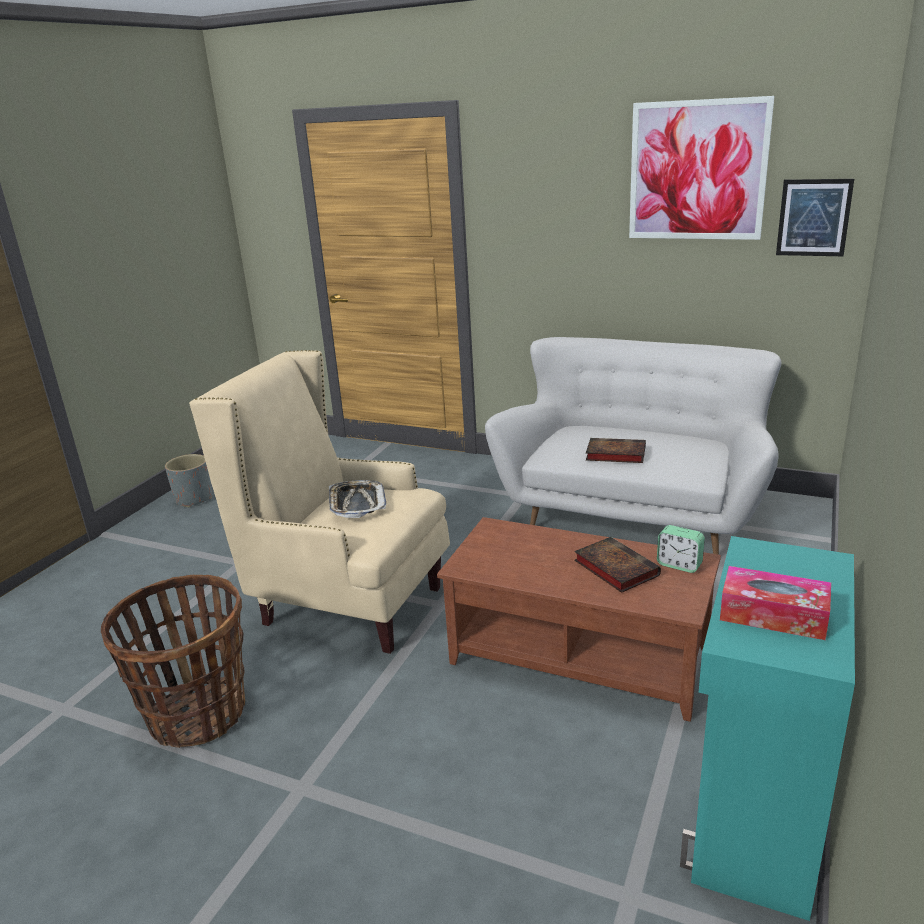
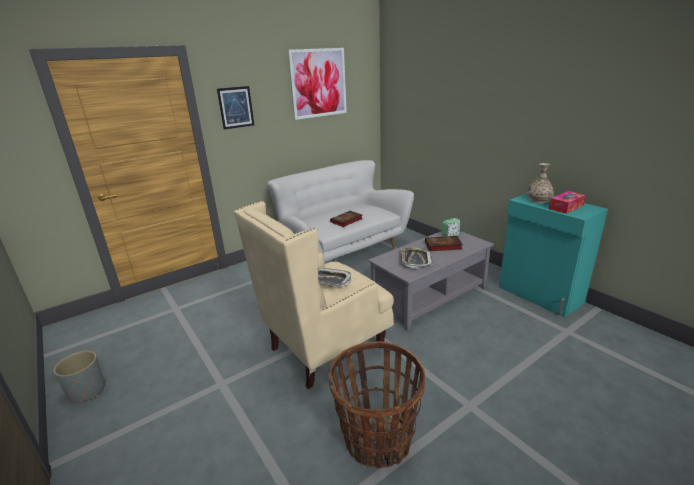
camera: 60 degrees left, 0 degrees up
(522, 557) = (415, 260): none -> tray
(579, 656) = (429, 296): brown coffee table -> grey coffee table
(779, 571) = (538, 200): none -> vase
(813, 218) = (361, 100): picture -> picture (236, 107)

